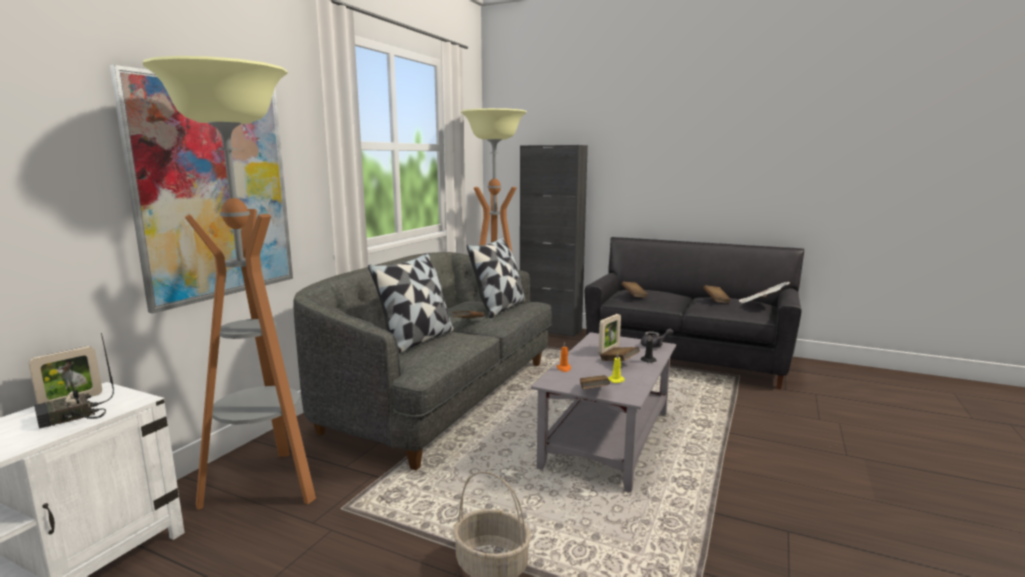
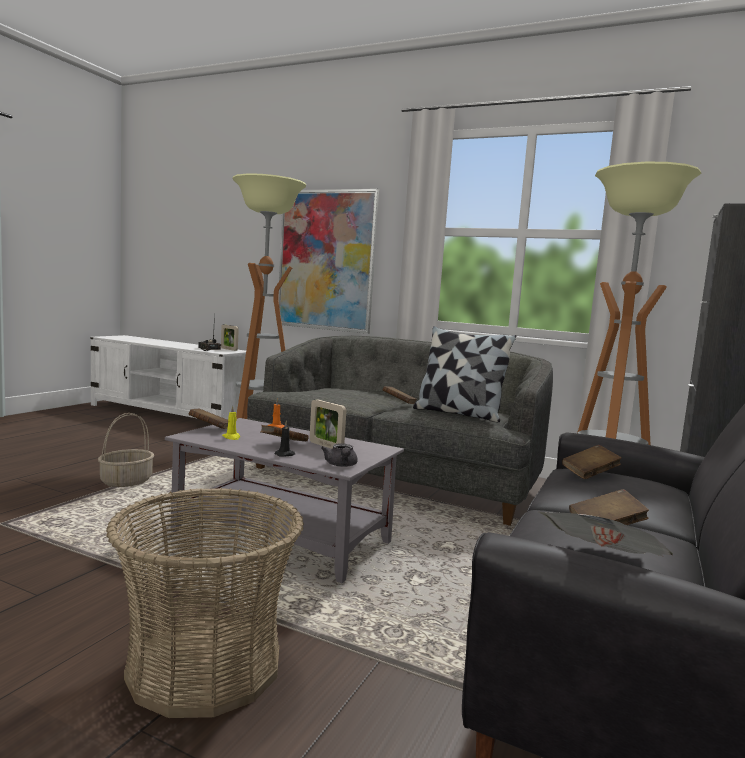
camera: 90 degrees right, 5 degrees down
(417, 340) = (342, 392): pillow -> none
(787, 446) = (204, 666): none -> basket

